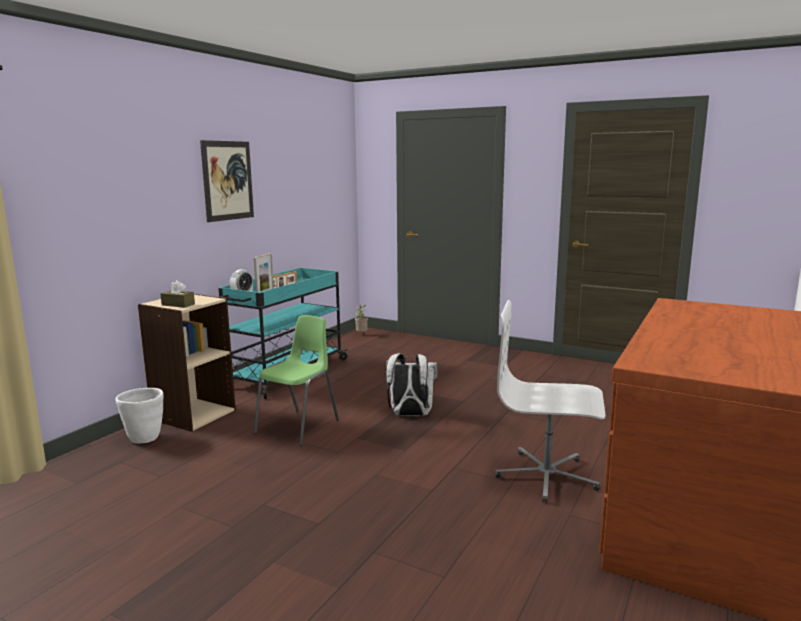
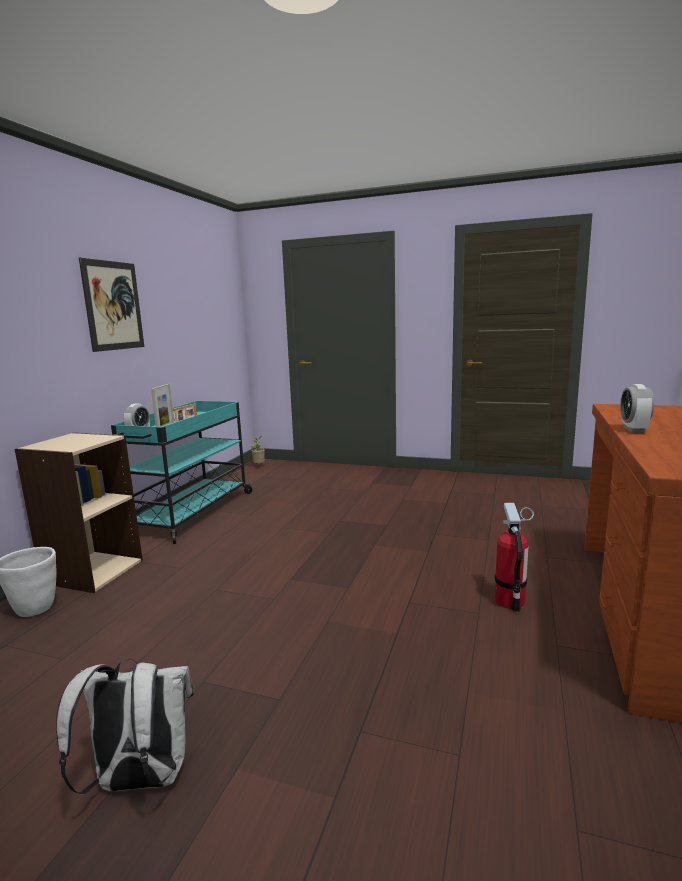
camera: 10 degrees left, 0 degrees up
(178, 304) = (67, 446): brown tissue box -> none
(299, 426) = (221, 573): green chair -> none
(410, 415) = (338, 546): white backpack -> white backpack (139, 780)
(547, 476) = (510, 601): white office chair -> fire extinguisher
(659, 326) = (634, 429): none -> alarm clock

